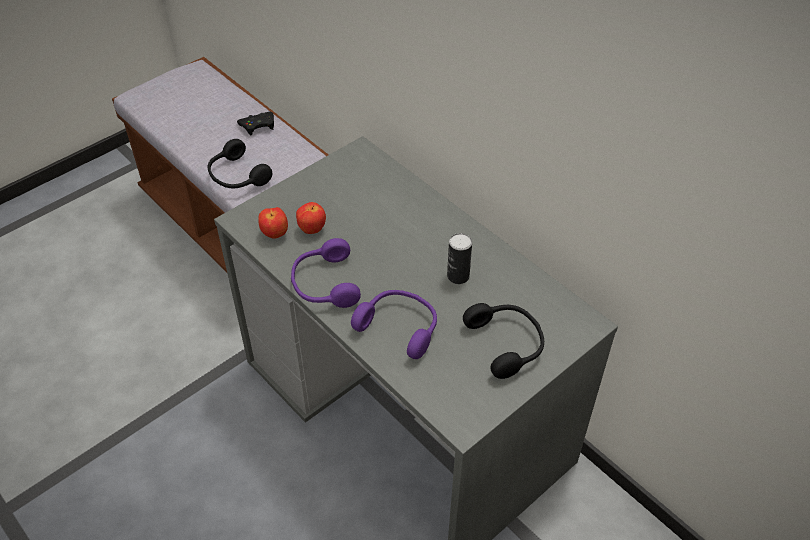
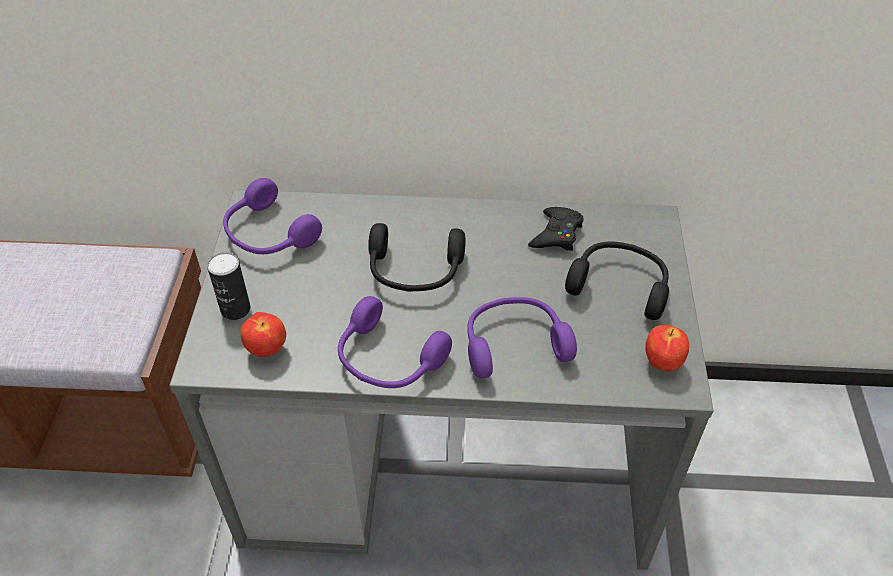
camera: 45 degrees left, 0 degrees up
(237, 176) = (93, 336): black headphones -> black headphones (414, 272)
(258, 125) = (52, 265): black game controller -> black game controller (556, 234)
(312, 229) = (302, 315): apple -> apple (661, 362)
(348, 173) = (268, 234): none -> purple headphones
(458, 276) = (502, 258): can -> can (235, 309)

